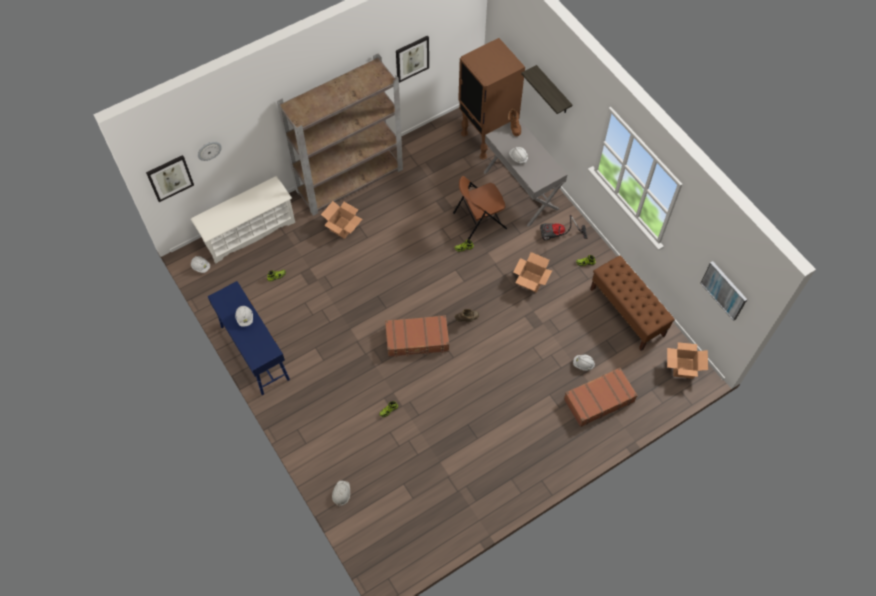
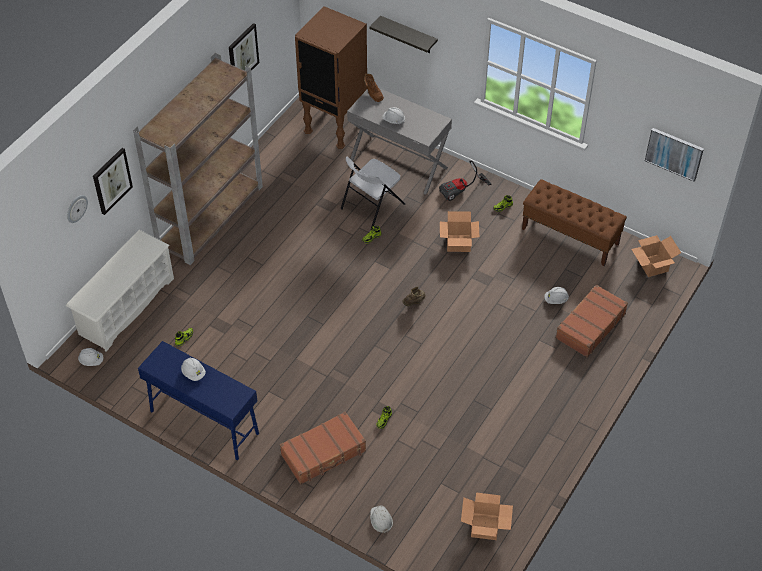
camera: 25 degrees left, 10 degrees down
(170, 178) = (43, 253): picture -> picture (111, 180)
(343, 227) = (230, 264): cardboard box -> cardboard box (484, 526)
(417, 340) = (374, 342): brown suitcase -> brown suitcase (324, 453)
(479, 220) = (372, 206): brown chair -> white chair

